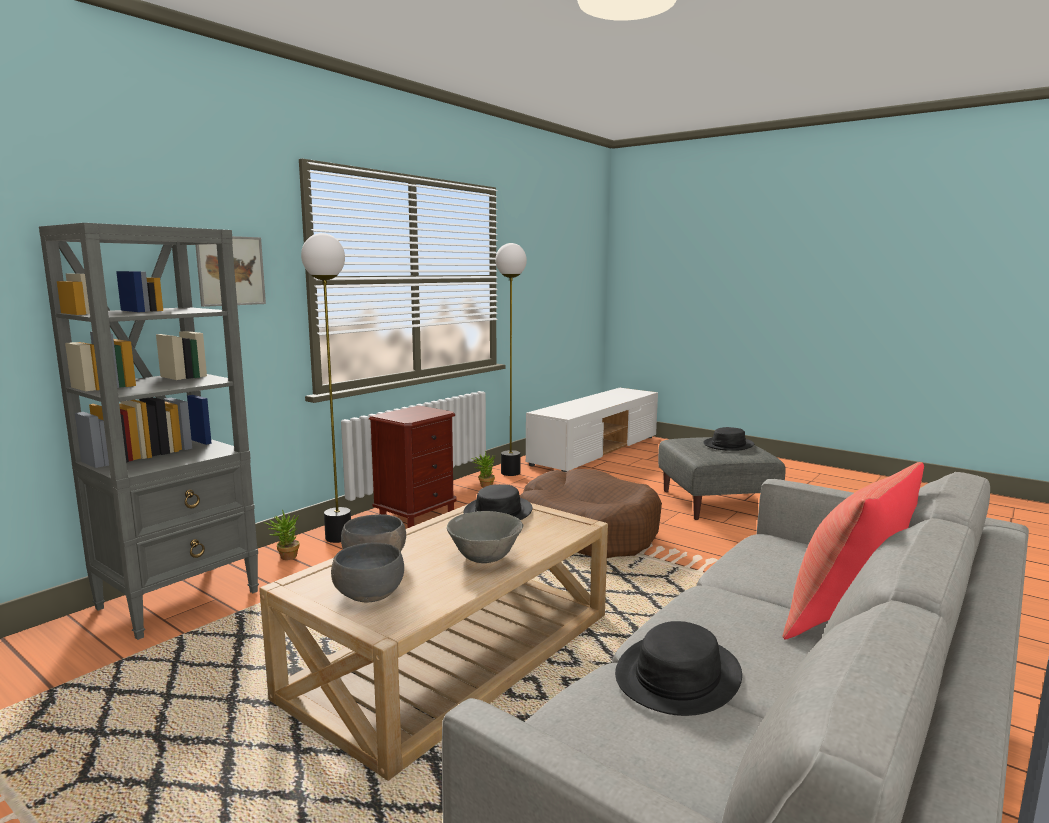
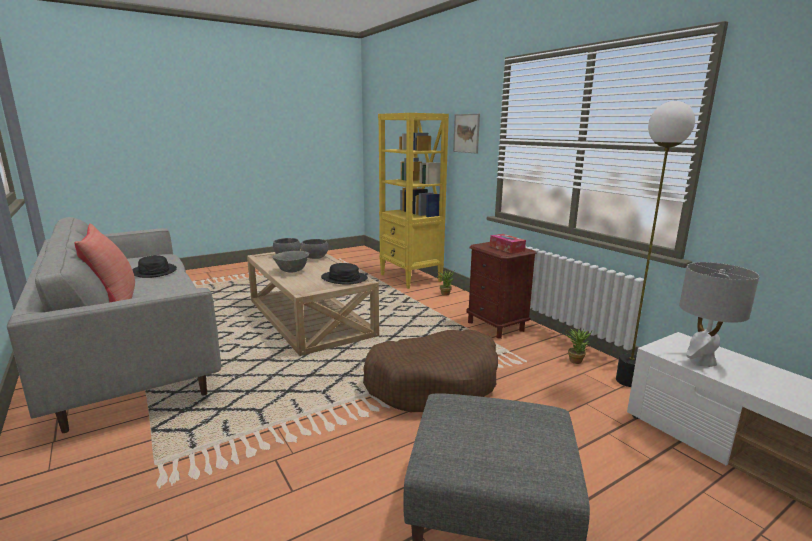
camera: 110 degrees right, 5 degrees up
(180, 599) = (411, 278): grey bookcase -> yellow bookcase
(338, 537) = (467, 304): floor lamp -> none
(418, 412) = (507, 248): none -> tissue box
(573, 411) = (702, 361): none -> grey table lamp
(728, 445) = (501, 446): black hat -> none

